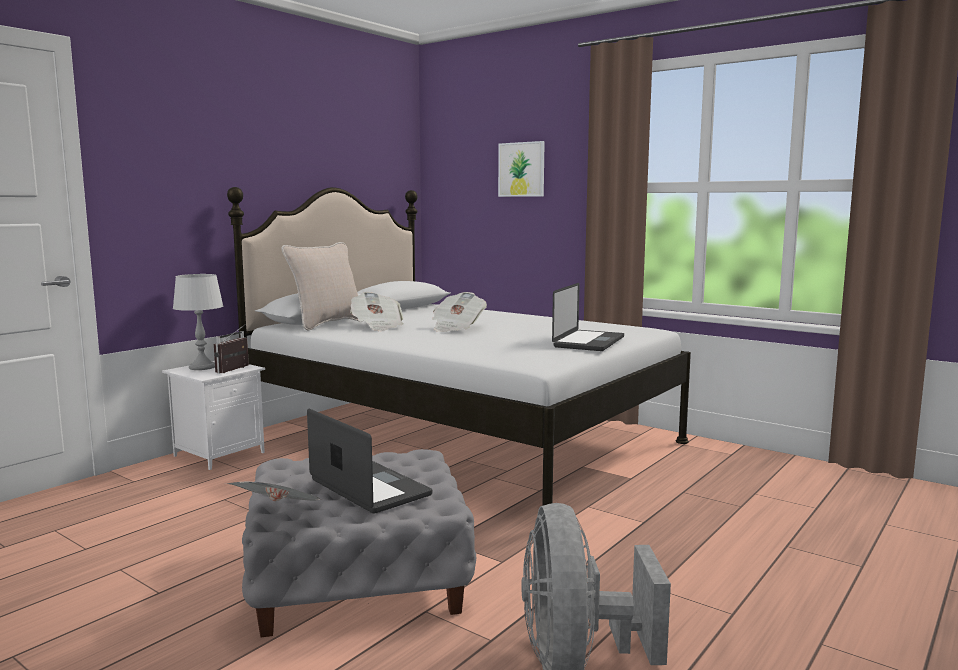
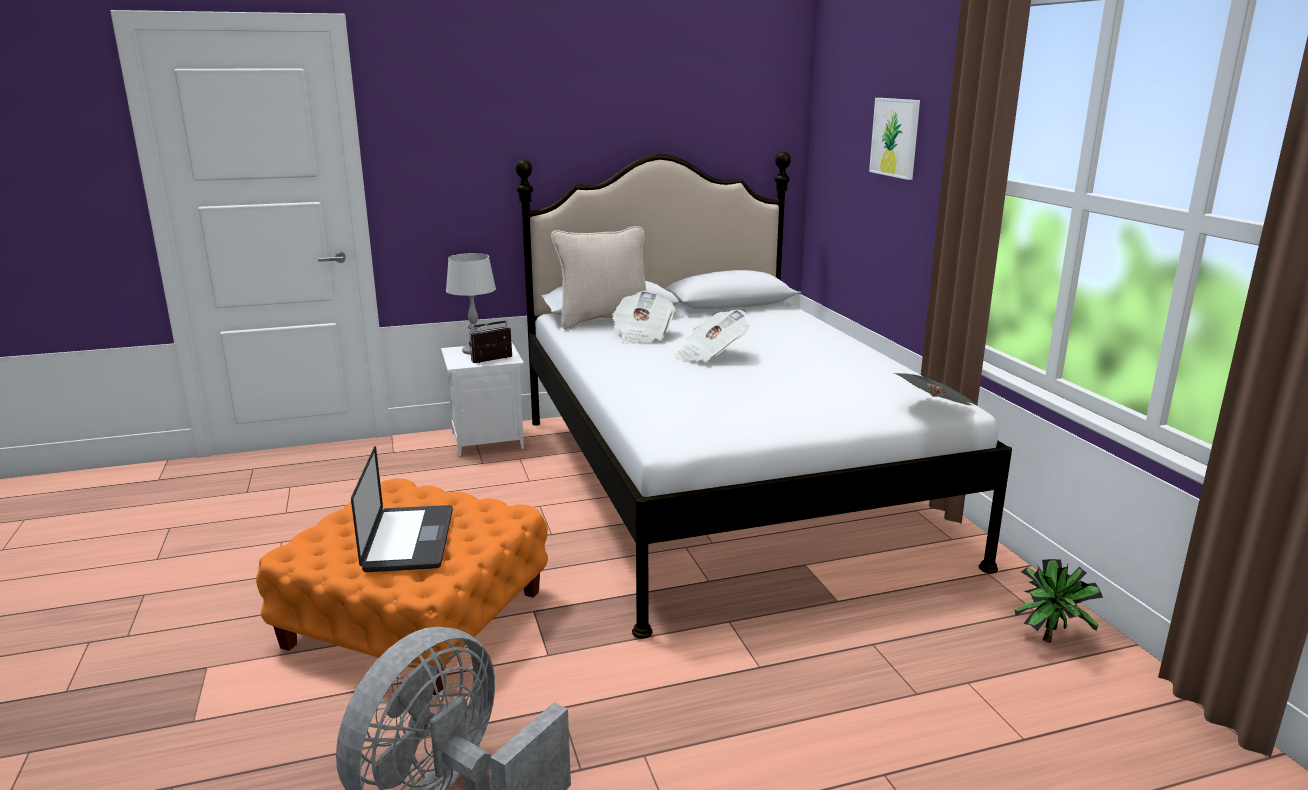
camera: 35 degrees right, 10 degrees up
(280, 517) = (301, 548): newspaper -> newspaper (935, 411)
(358, 576) = (416, 619): grey ottoman -> orange ottoman
(589, 342) = (808, 414): laptop -> none
(757, 463) = (1050, 638): none -> potted plant

